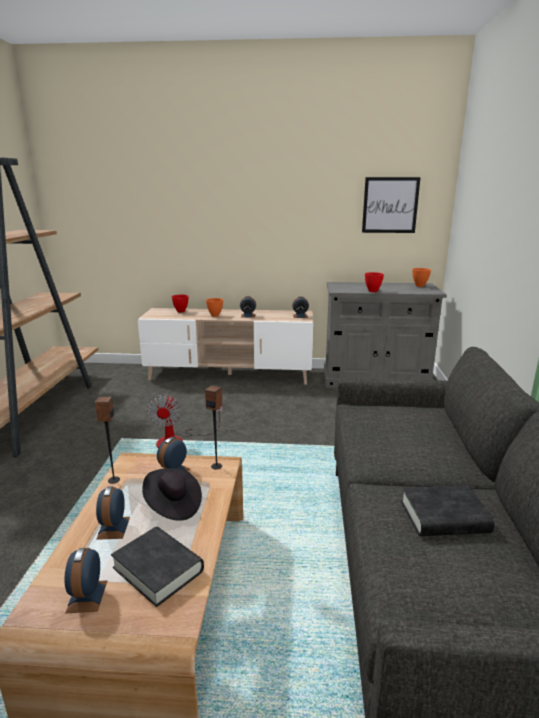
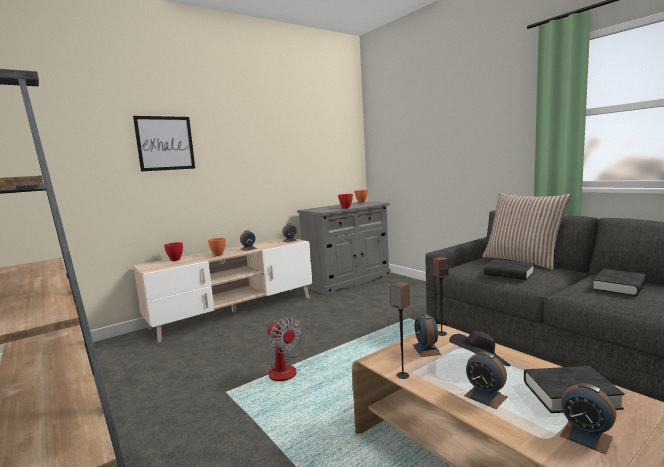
camera: 40 degrees left, 10 degrees down
(380, 438) = (509, 274): none -> black book
(390, 205) = (329, 146): picture -> picture (165, 143)
(452, 431) = (522, 261): none -> pillow

